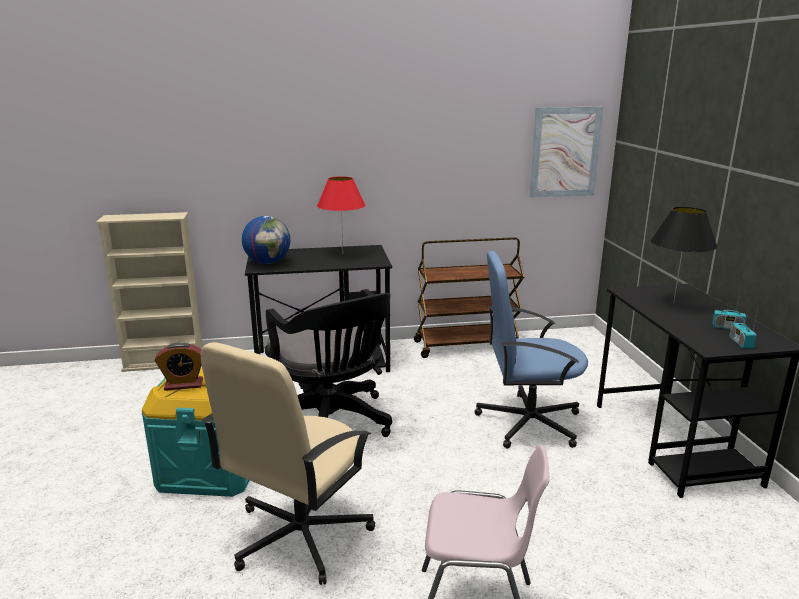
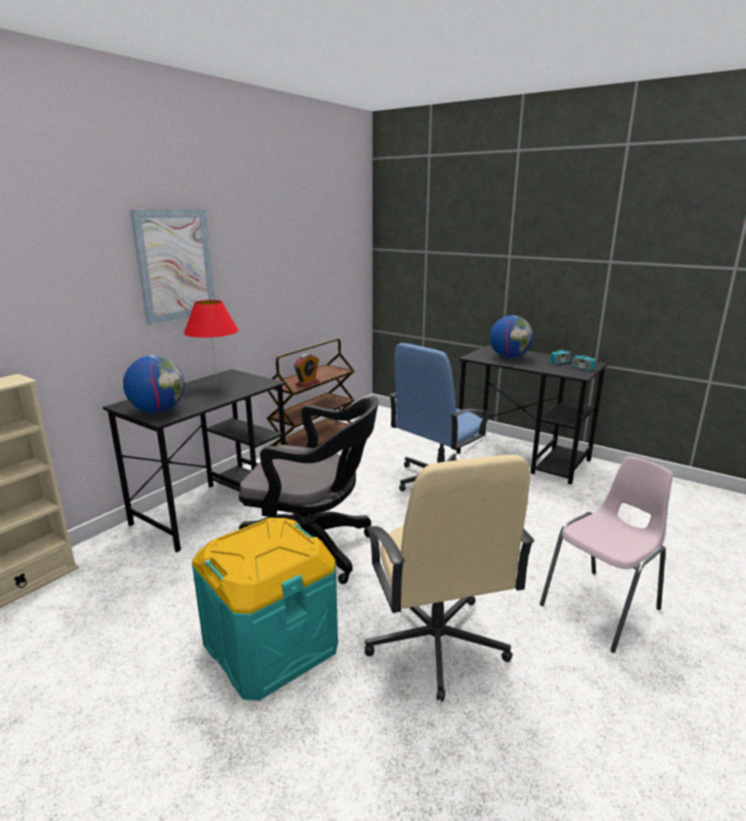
camera: 45 degrees left, 0 degrees up
(183, 384) = (253, 559): alarm clock -> alarm clock (307, 383)
(565, 152) = (347, 260): picture -> picture (175, 265)
(673, 303) = (509, 357): black table lamp -> globe

